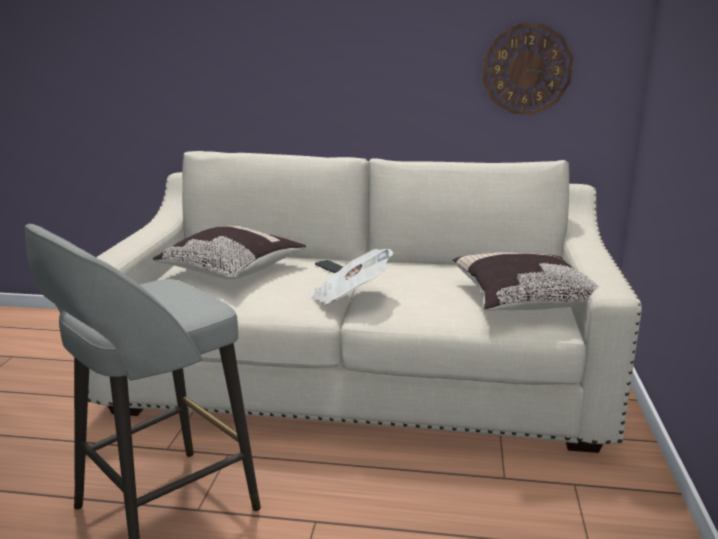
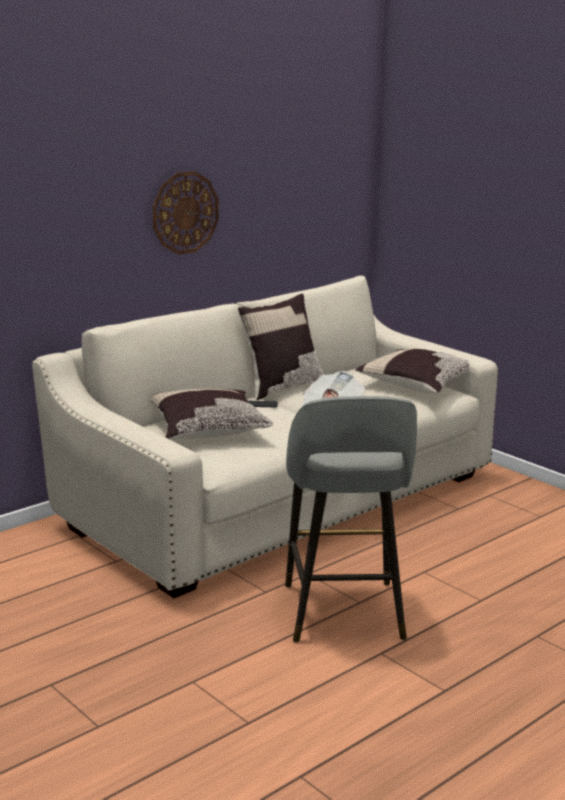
camera: 50 degrees left, 0 degrees up
(394, 261) = (281, 387): none -> pillow
(526, 69) = (309, 205): wall clock -> wall clock (185, 212)

